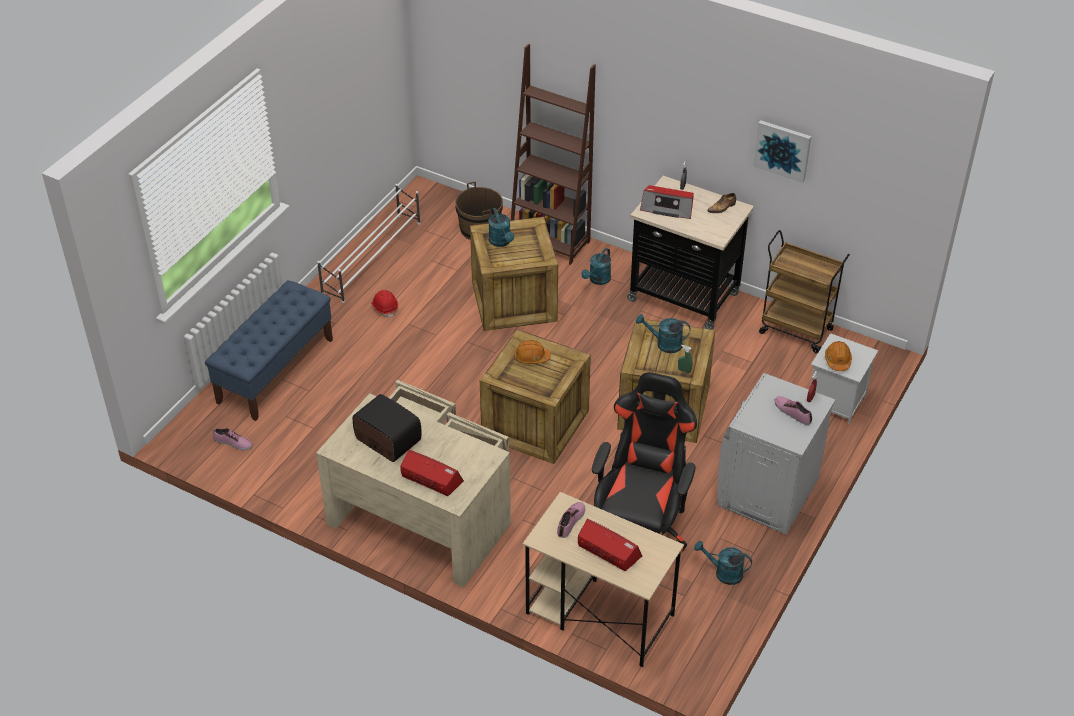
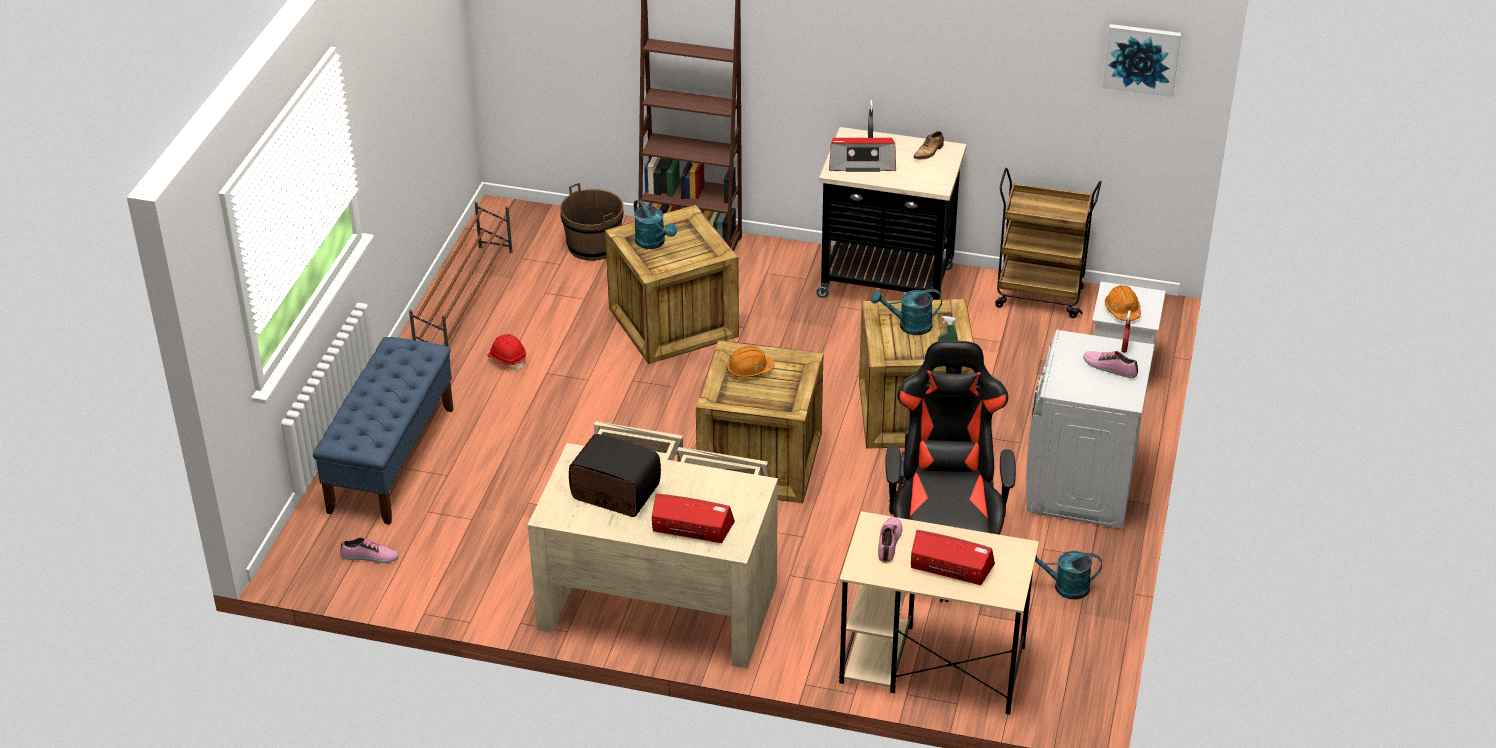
camera: 15 degrees left, 5 degrees down
(372, 257) = (465, 302): white shoe rack -> brown shoe rack
(597, 280) = (770, 280): turquoise watering can -> none
(782, 150) = (1000, 62): picture -> picture (1141, 59)

